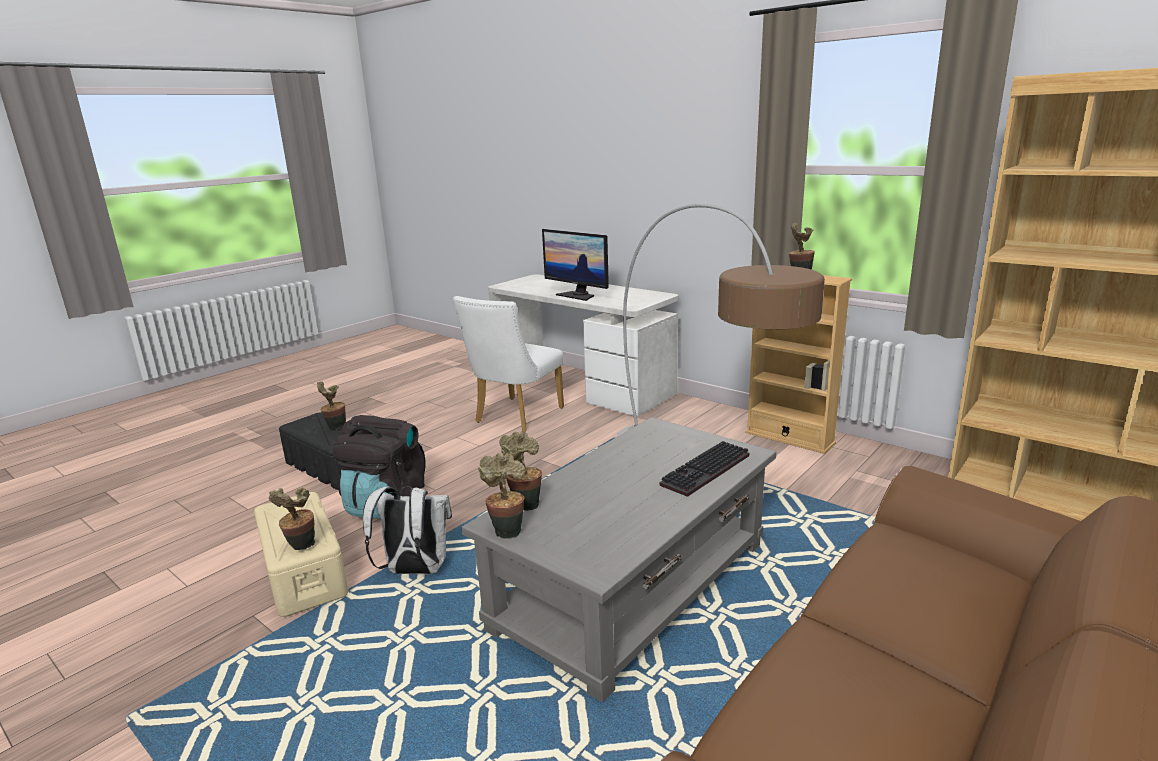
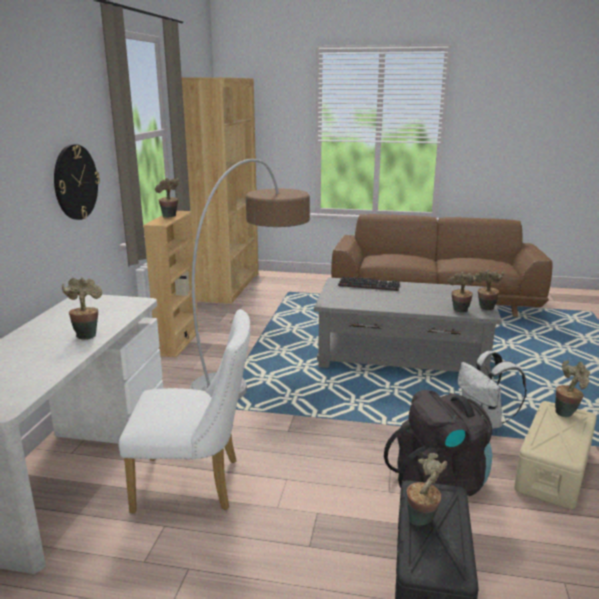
camera: 120 degrees left, 0 degrees up
(577, 295) = (87, 335): monitor -> potted plant
(710, 200) = (75, 182): none -> wall clock

